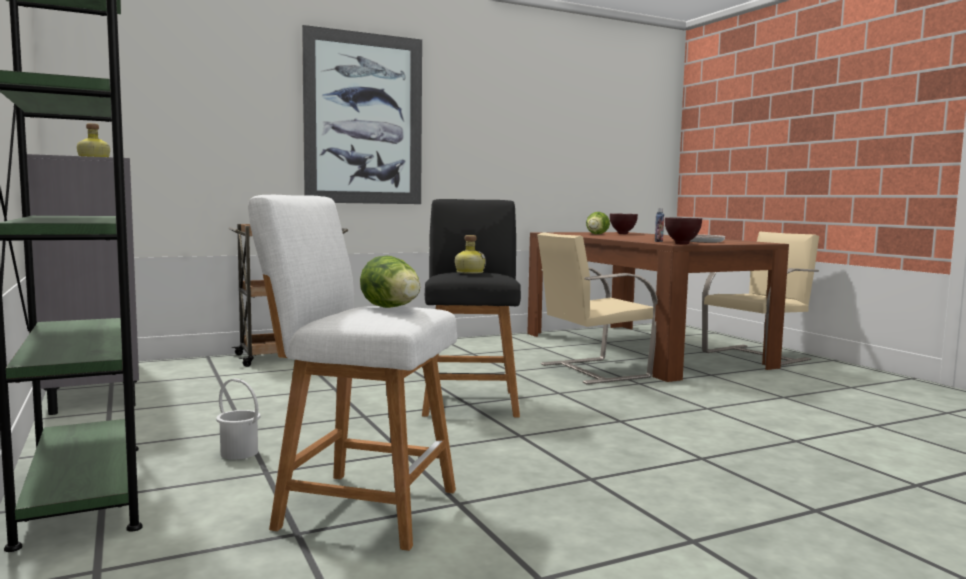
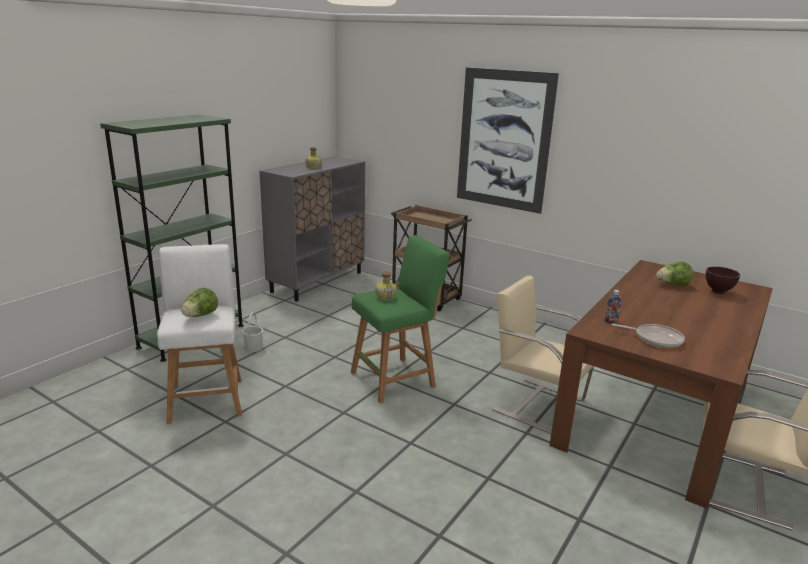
camera: 60 degrees right, 15 degrees up
(470, 401) = (396, 378): black stool -> green stool
(683, 244) = (592, 335): brown bowl -> none

